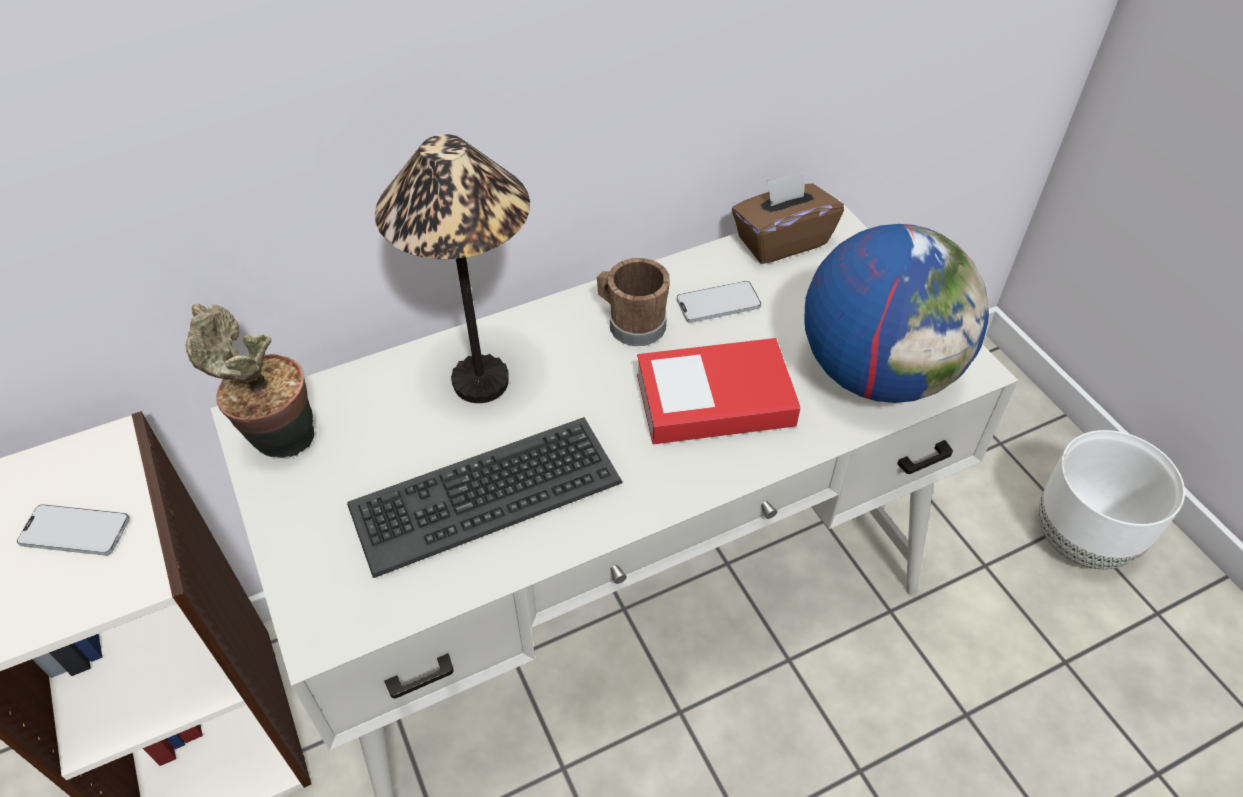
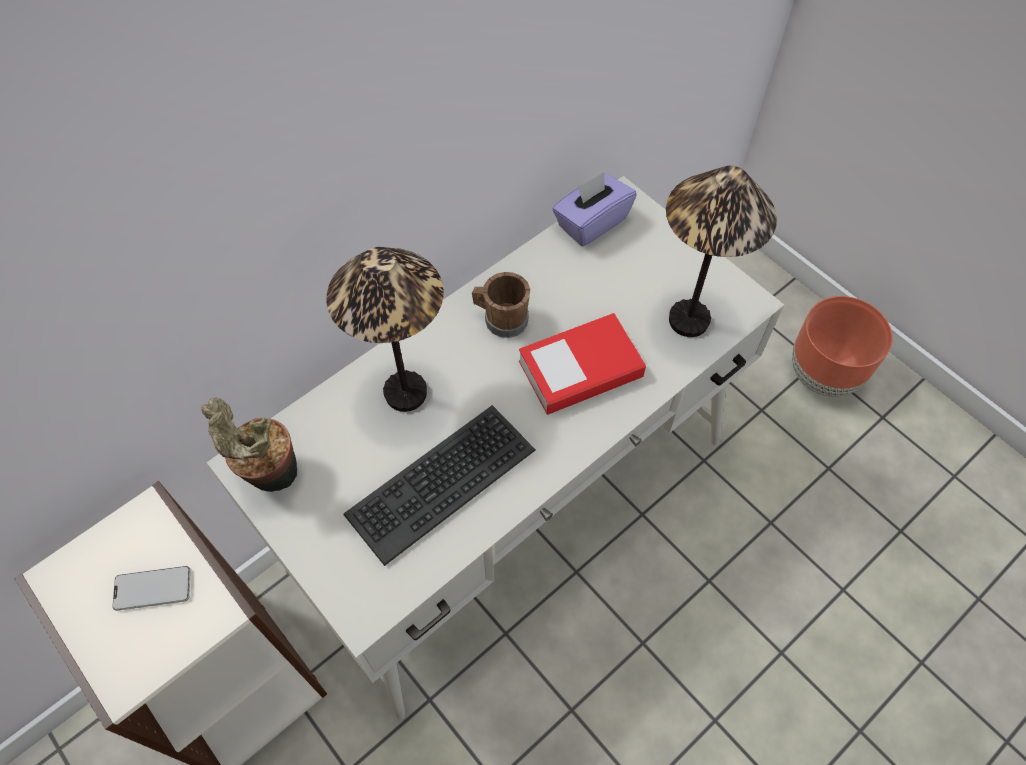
camera: 15 degrees left, 10 degrees up
(718, 303) = (560, 287): phone -> none
(781, 241) = (591, 222): brown tissue box -> purple tissue box
(877, 372) = (687, 320): globe -> table lamp
(1082, 540) = (823, 374): white planter -> brown planter

